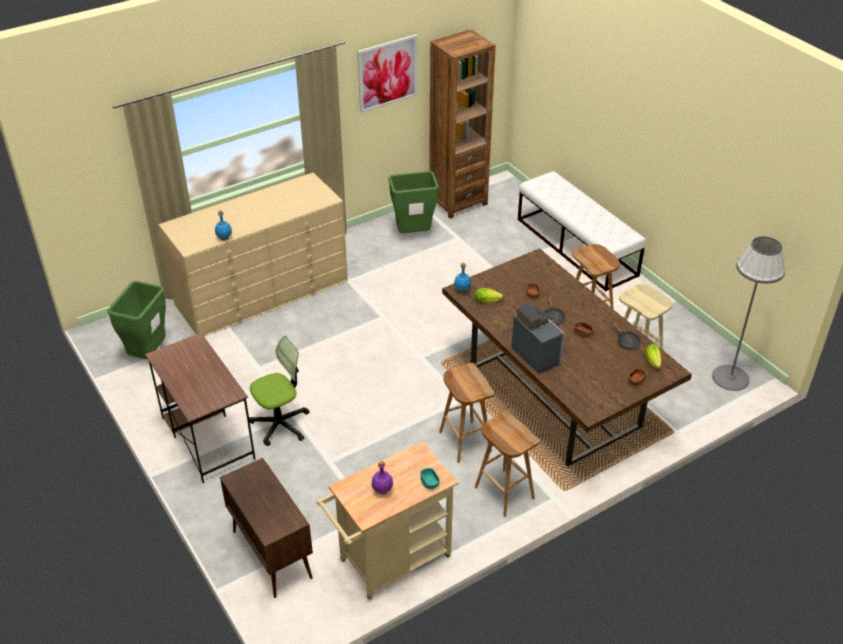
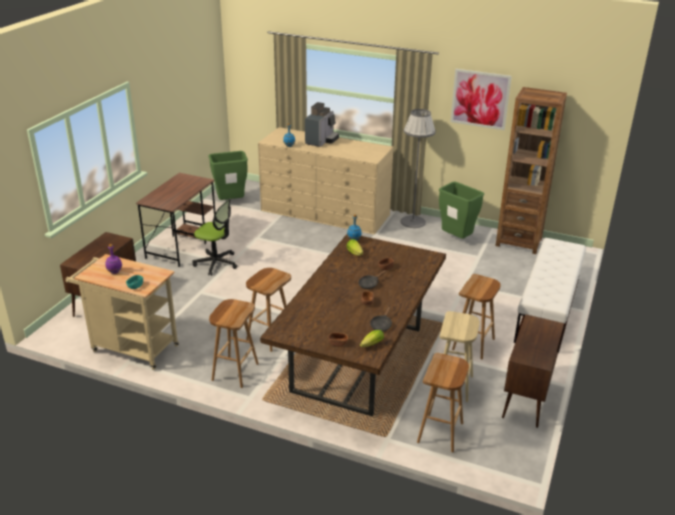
camera: 55 degrees right, 10 degrees down
(537, 354) = (319, 290): coffee machine -> coffee machine (321, 141)
(682, 325) = (527, 398): none -> brown cabinet
(691, 396) = (440, 433): none -> brown stool
(730, 378) = (493, 450): grey floor lamp -> grey floor lamp (413, 222)

